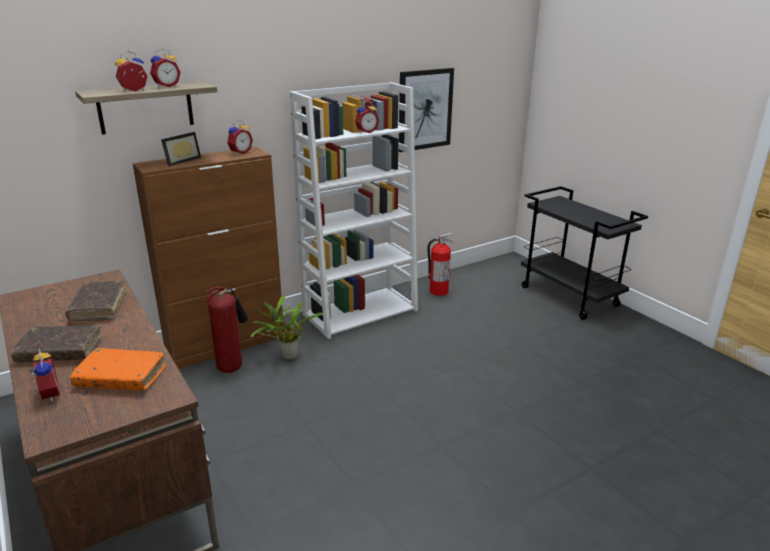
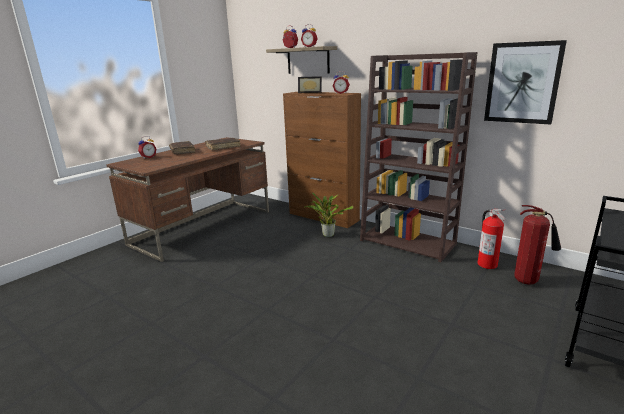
camera: 70 degrees right, 5 degrees down
(121, 377) = (162, 161): orange book -> none
(232, 367) = (303, 224): fire extinguisher -> fire extinguisher (528, 281)
(361, 311) = (408, 242): white bookcase -> brown bookcase
(366, 132) = (421, 89): alarm clock -> none

